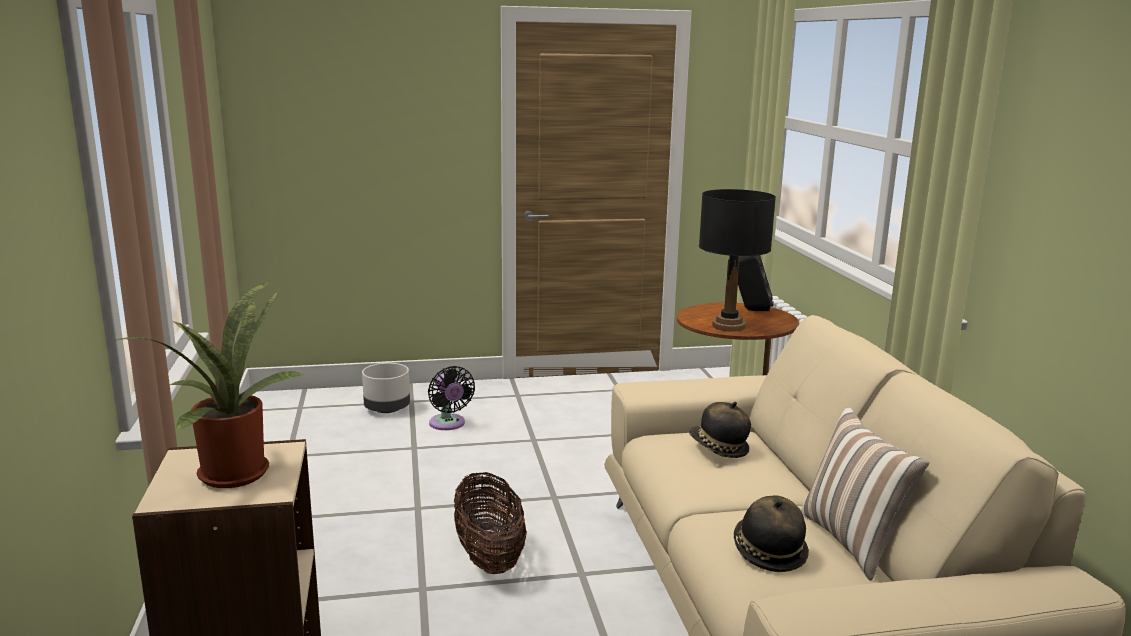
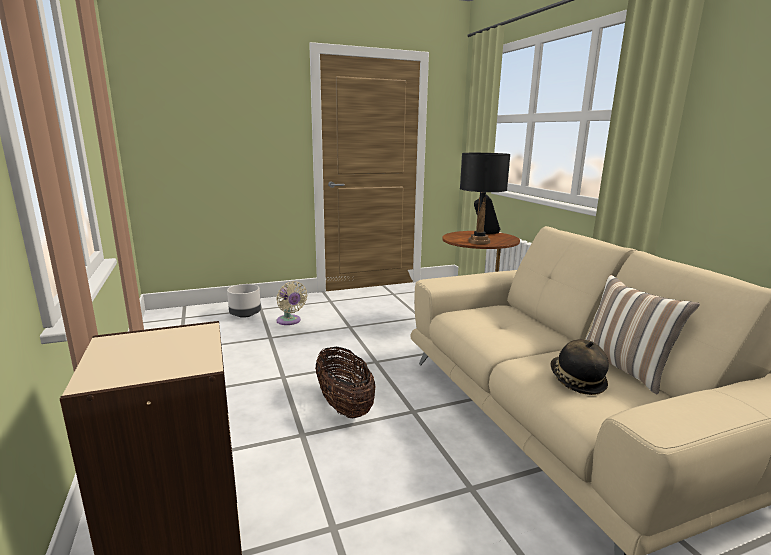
camera: 10 degrees left, 0 degrees up
(230, 472) = (156, 351): potted plant -> none
(448, 424) = (289, 321): black fan -> beige fan
(718, 448) = (498, 316): hat -> none

